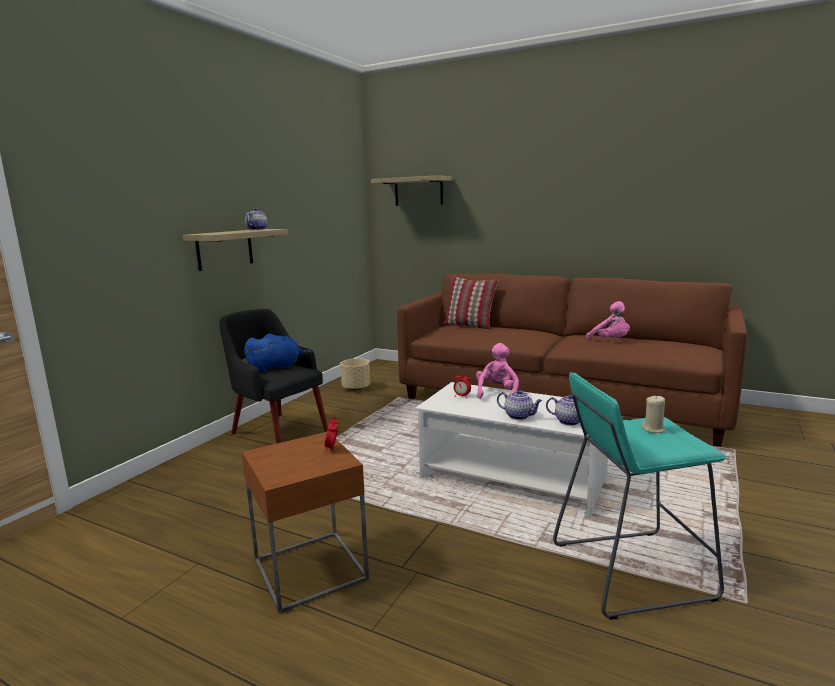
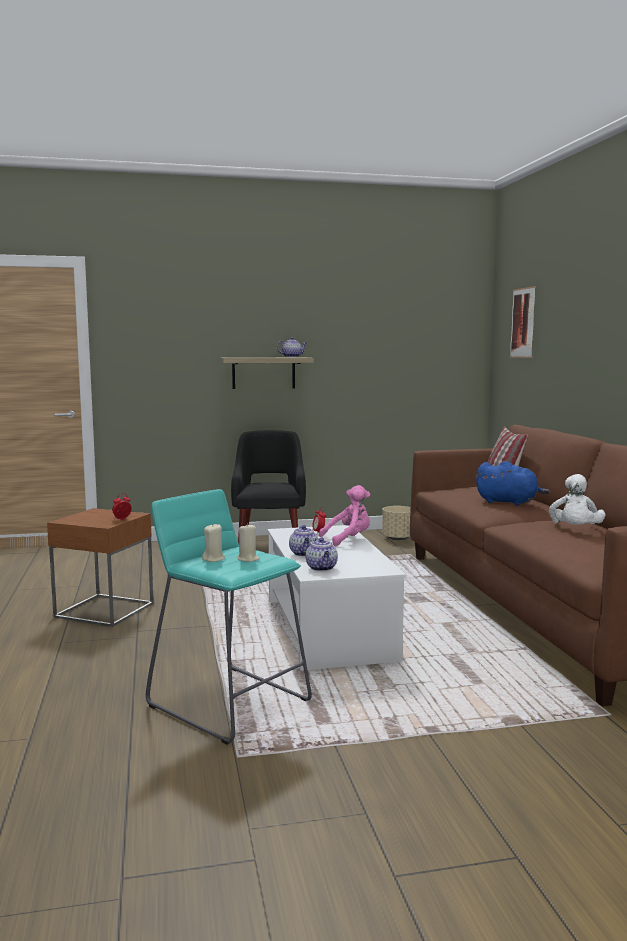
camera: 50 degrees right, 5 degrees down
(276, 367) = (272, 484): blue plush toy -> blue plush toy (509, 502)
(418, 191) = (523, 323): shelf -> picture
(610, 341) = (575, 530): pink plush toy -> white plush toy
(642, 441) = (213, 559): none -> beige candle

